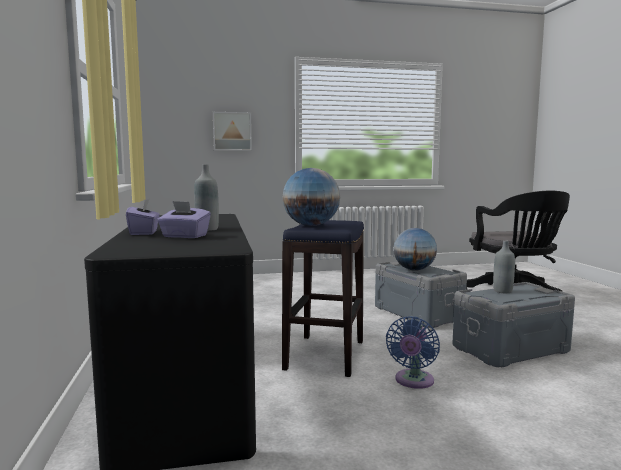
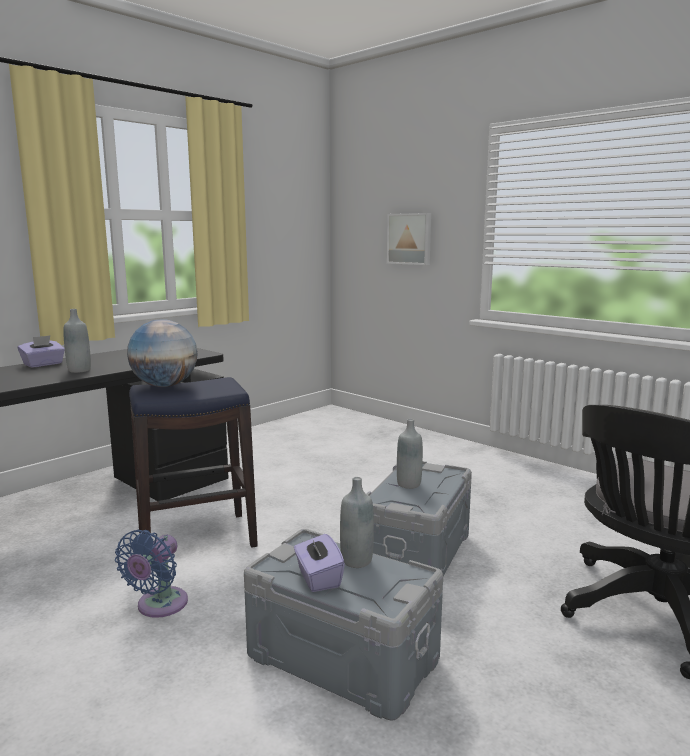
camera: 55 degrees right, 5 degrees up
(184, 236) = (26, 374): purple tissue box -> purple tissue box (318, 578)
(413, 381) = (159, 606): blue fan -> blue fan turned 60 degrees counterclockwise
(414, 270) = (409, 484): globe -> grey bottle

